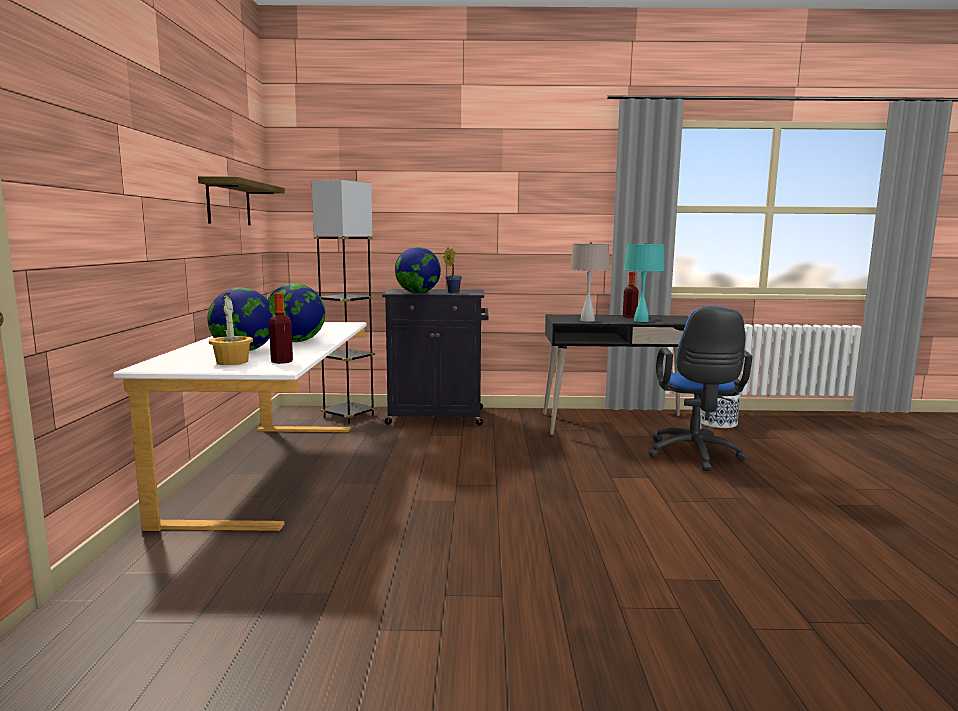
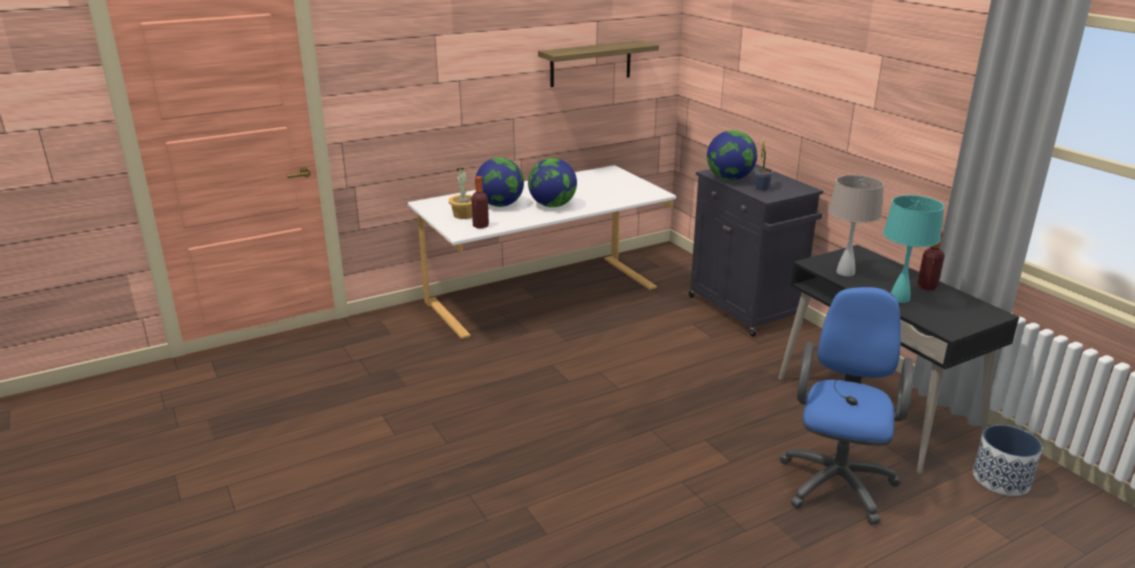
camera: 60 degrees right, 15 degrees up
(348, 416) = (686, 275): grey floor lamp -> none
(694, 456) = (837, 479): blue office chair -> blue office chair turned 135 degrees clockwise

